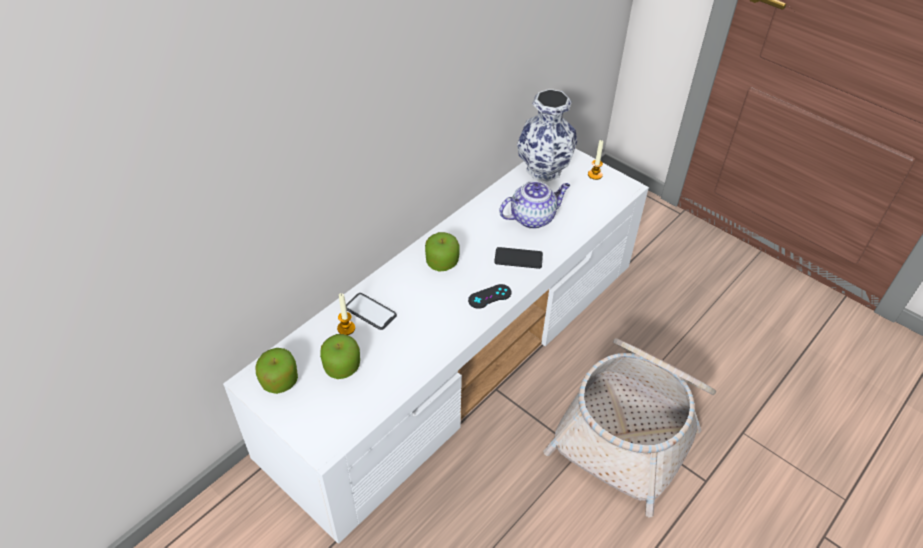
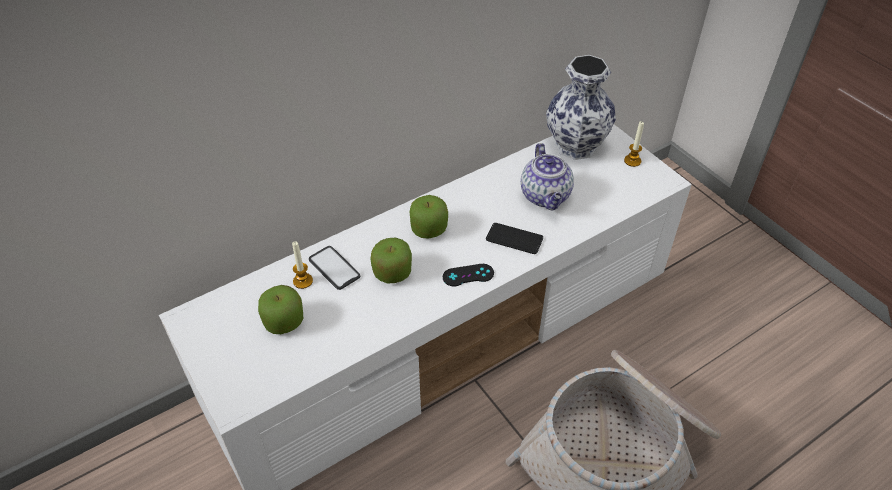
camera: 15 degrees right, 0 degrees up
(279, 381) = (215, 324): apple -> apple (392, 272)
(533, 217) = (546, 197): teapot -> teapot turned 90 degrees clockwise

